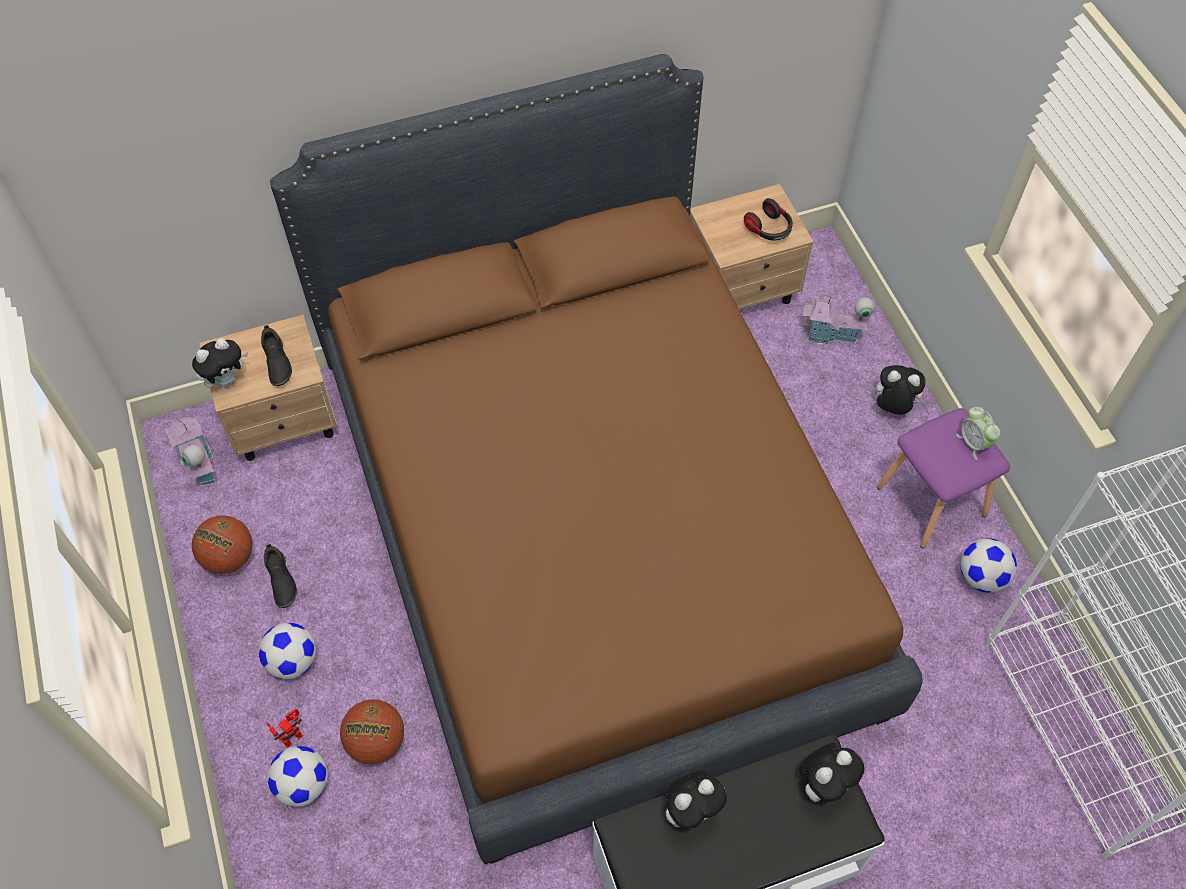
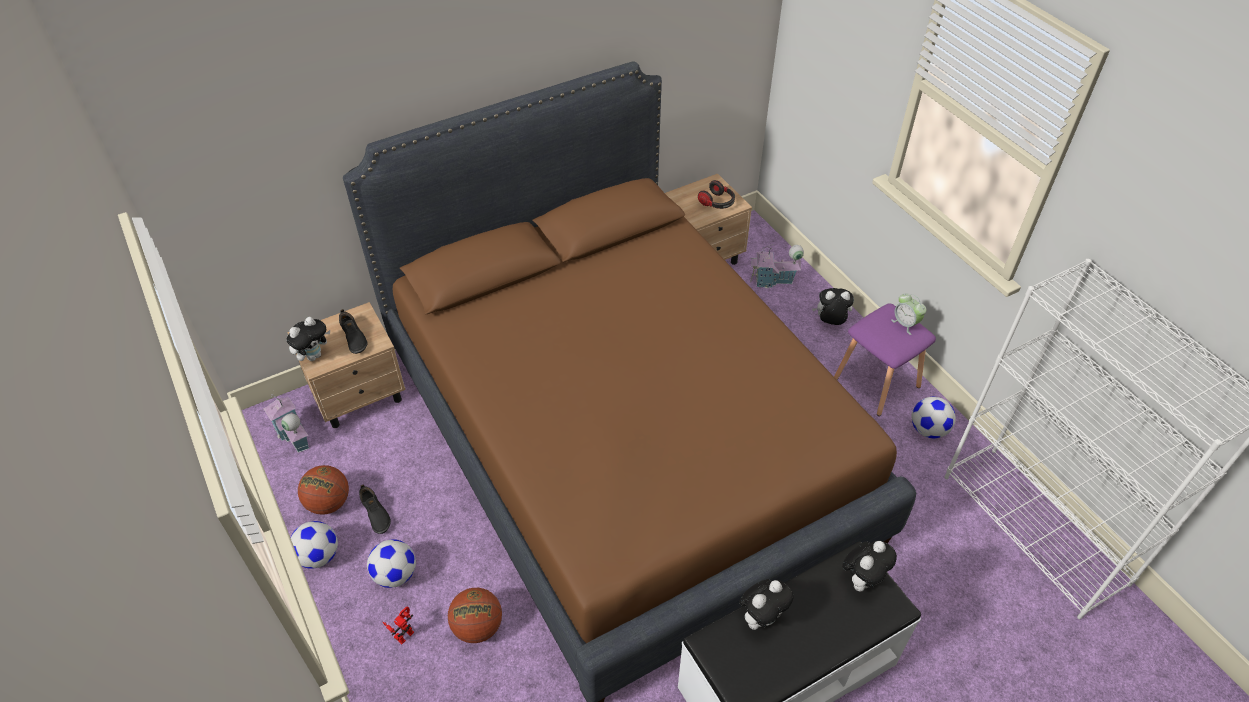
camera: 10 degrees left, 10 degrees down
(303, 784) = (420, 672): football -> football (318, 556)

